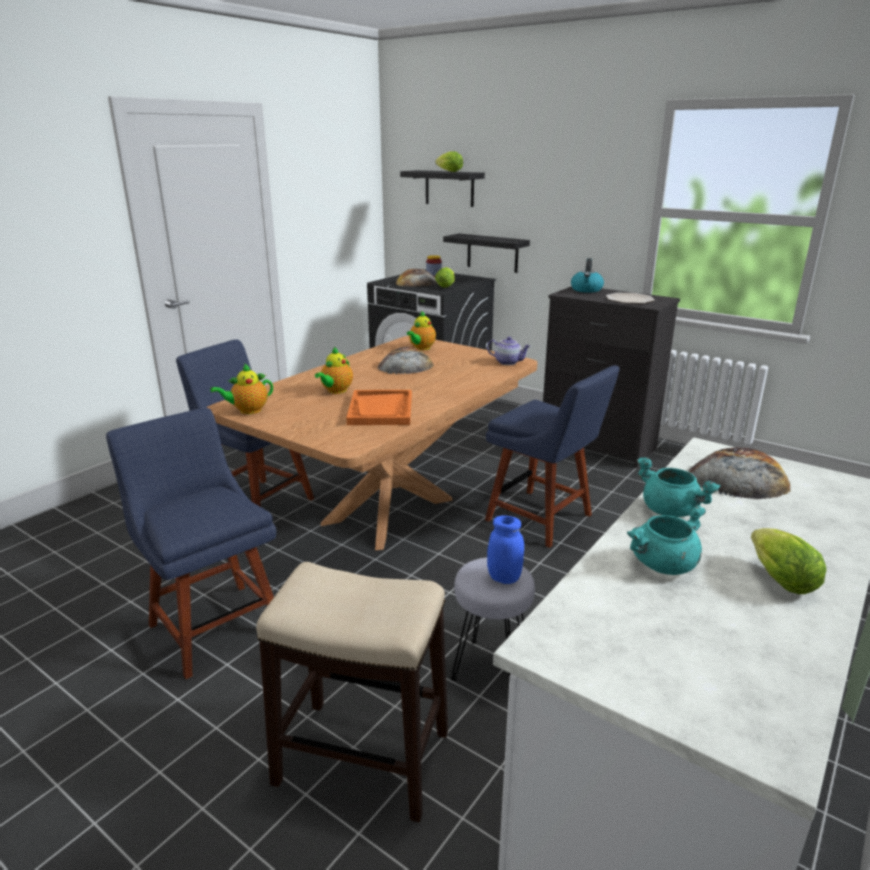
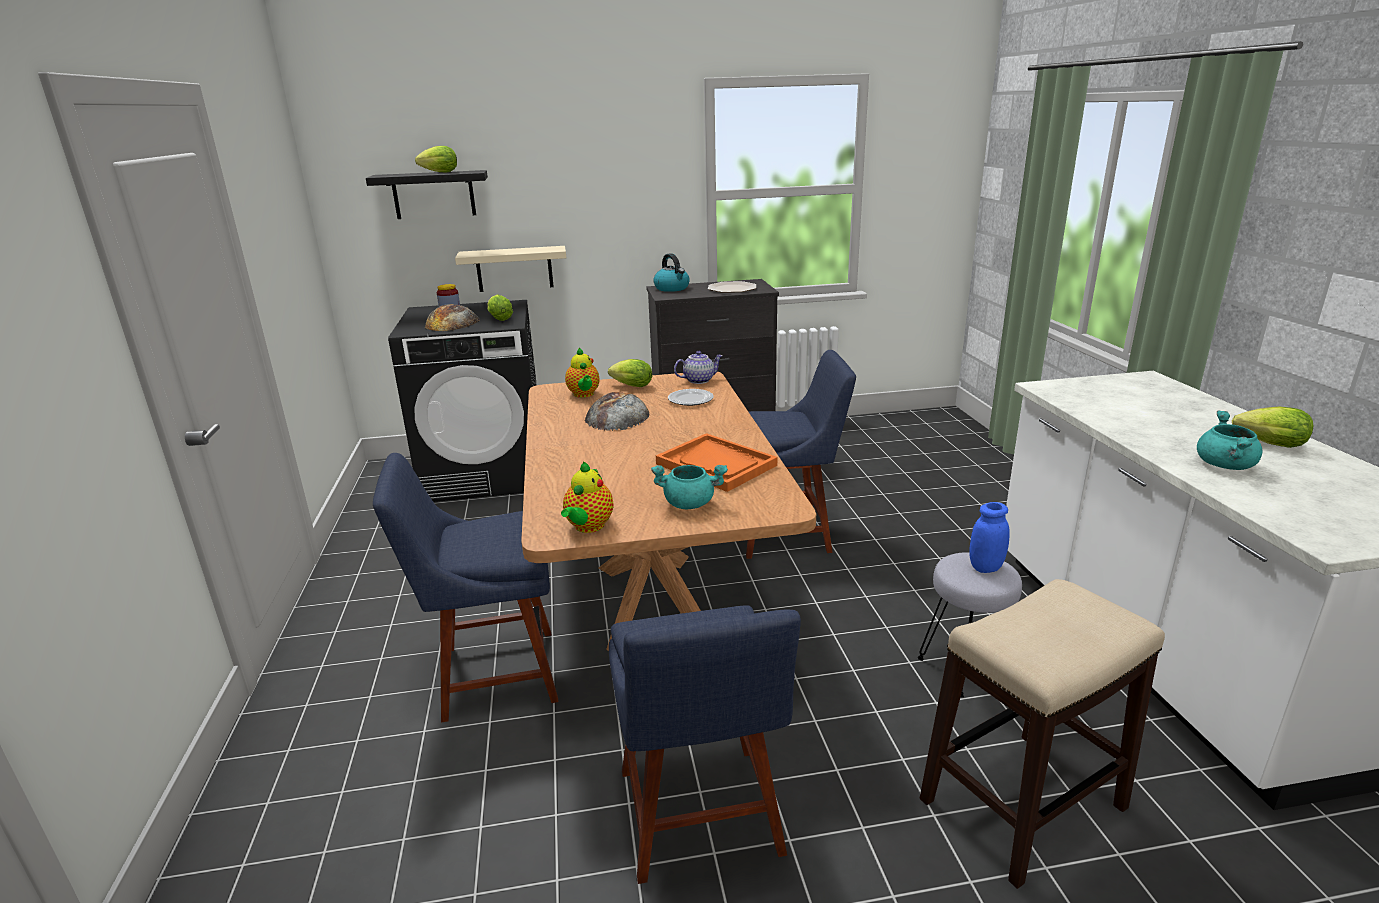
camera: 45 degrees left, 0 degrees up
(213, 624) = (701, 819): blue chair -> blue chair turned 105 degrees counterclockwise
(336, 391) = (622, 467): teapot -> none
(458, 352) = (630, 386): none -> lettuce
(469, 371) = (690, 400): none -> plate
(492, 253) = (514, 269): black shelf -> beige shelf
(671, 511) = (1140, 433): turquoise cooking pot -> turquoise cooking pot (690, 503)
(739, 478) = (1105, 398): bread -> none

